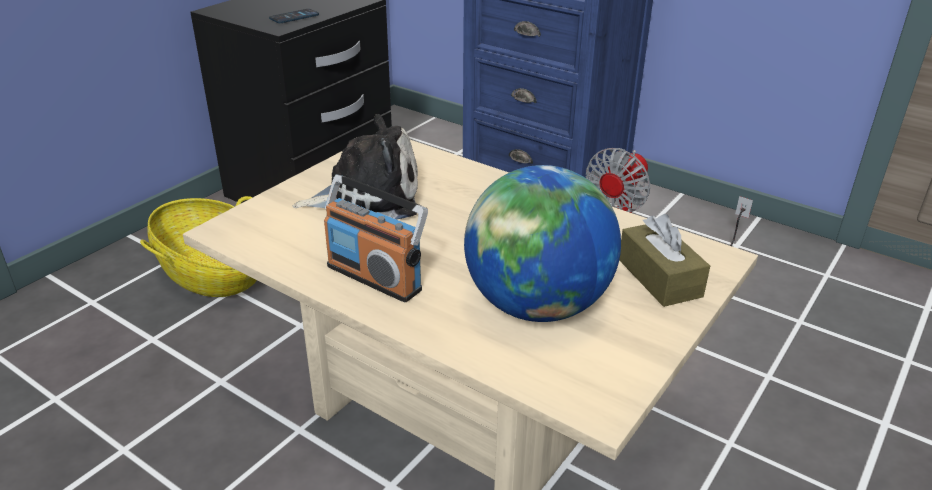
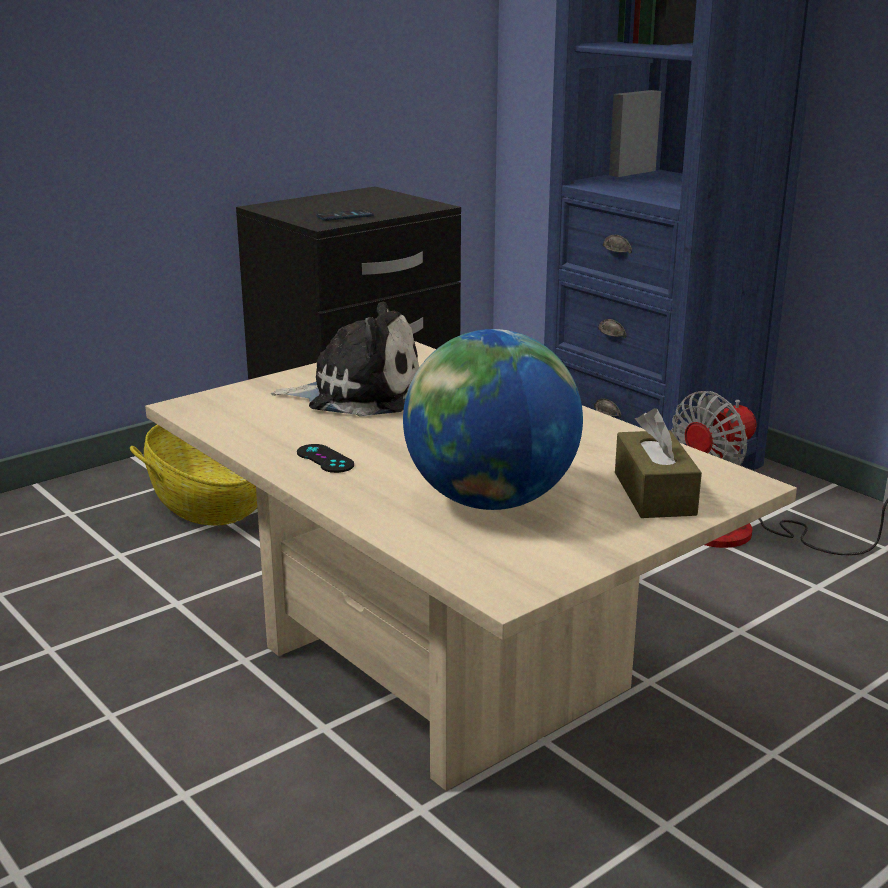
camera: 15 degrees right, 10 degrees down
(375, 277) = (325, 459): radio -> black game controller

